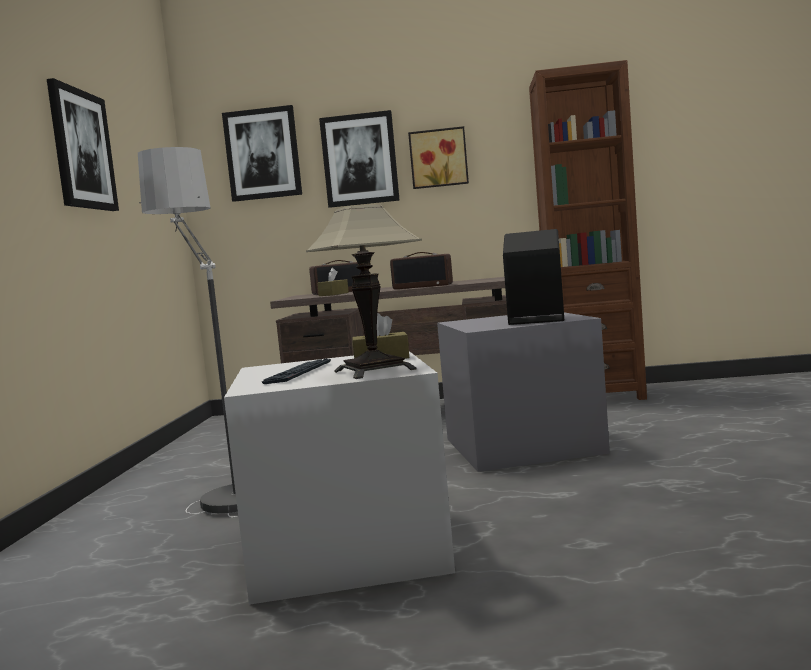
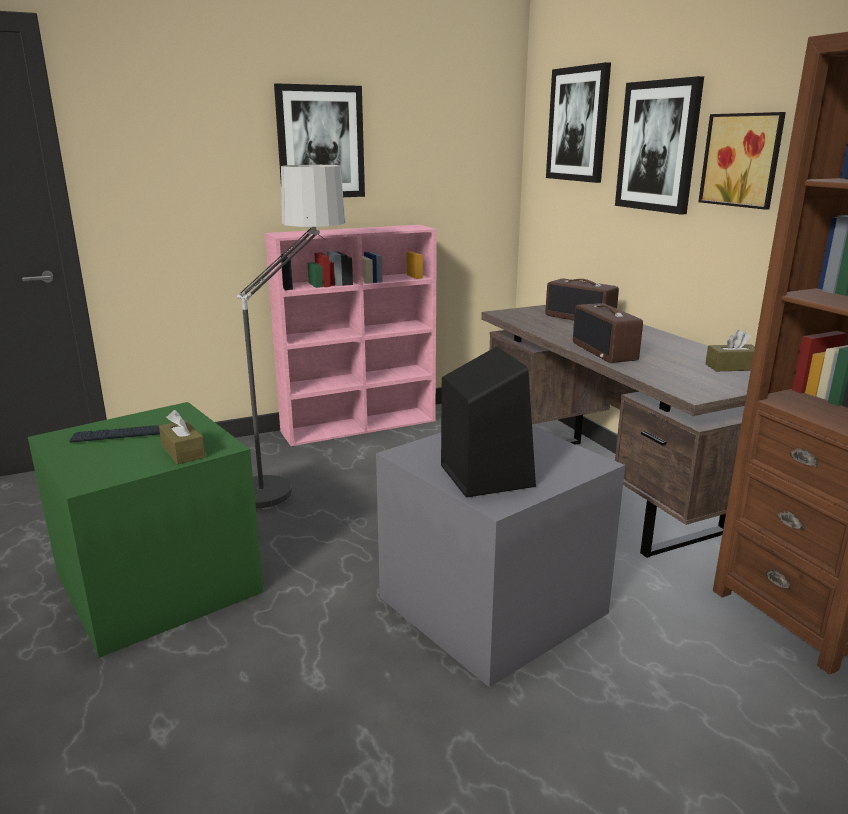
camera: 60 degrees right, 15 degrees up
(161, 462) = (360, 425): none -> pink bookcase
(333, 294) = (540, 323): brown tissue box -> brown tissue box (732, 367)
(344, 550) = (155, 583): grey storage box -> green storage box
(375, 370) = (106, 465): table lamp -> none

